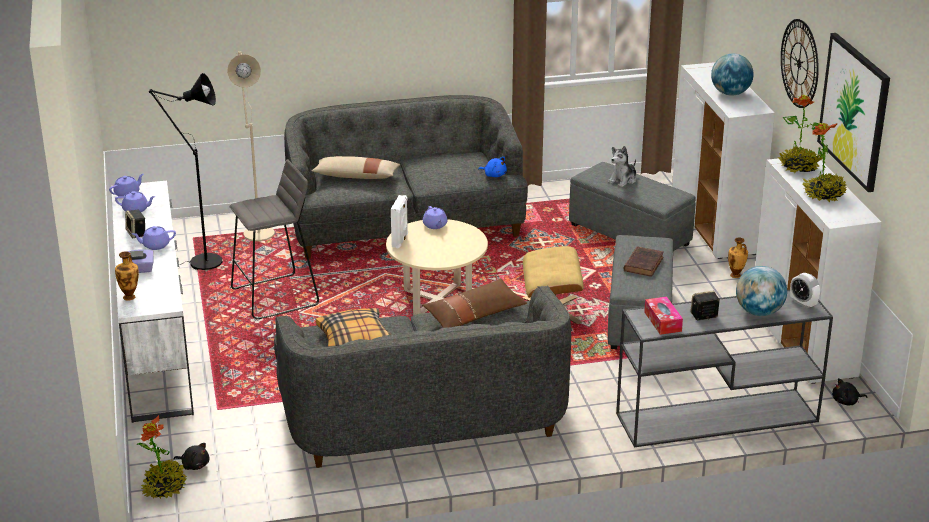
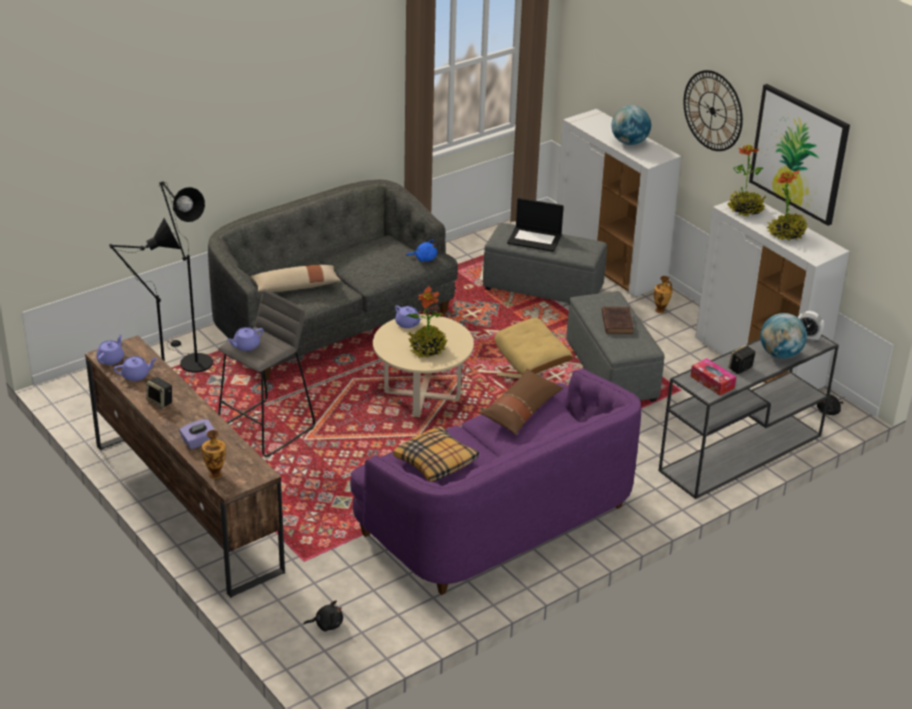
camera: 25 degrees left, 5 degrees up
(155, 245) = (191, 411): purple teapot -> purple teapot (246, 346)
(156, 342) = (186, 506): white tv stand -> brown tv stand
(164, 488) = (317, 655): potted plant -> potted plant (427, 349)
(257, 231) = (192, 361): beige floor lamp -> black floor lamp
(400, 240) = (388, 347): white speaker -> none
(423, 417) = (498, 518): grey sofa -> purple sofa
(623, 180) = (535, 239): plush toy -> laptop

